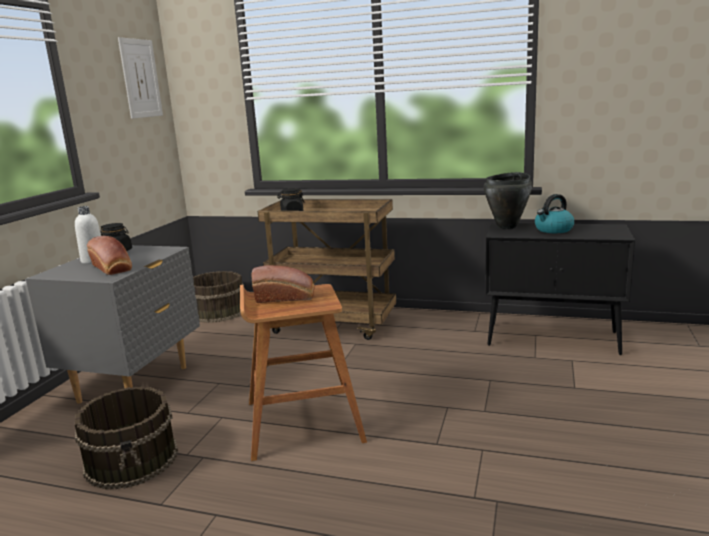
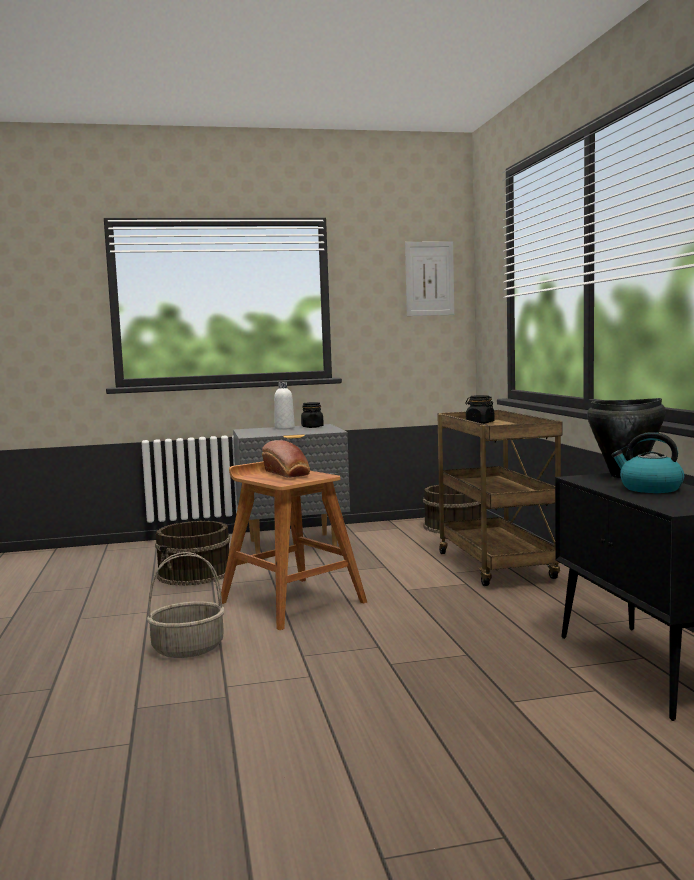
camera: 60 degrees right, 10 degrees down
(112, 268) = (270, 433): bread -> none
(362, 503) = (189, 648): none -> basket

